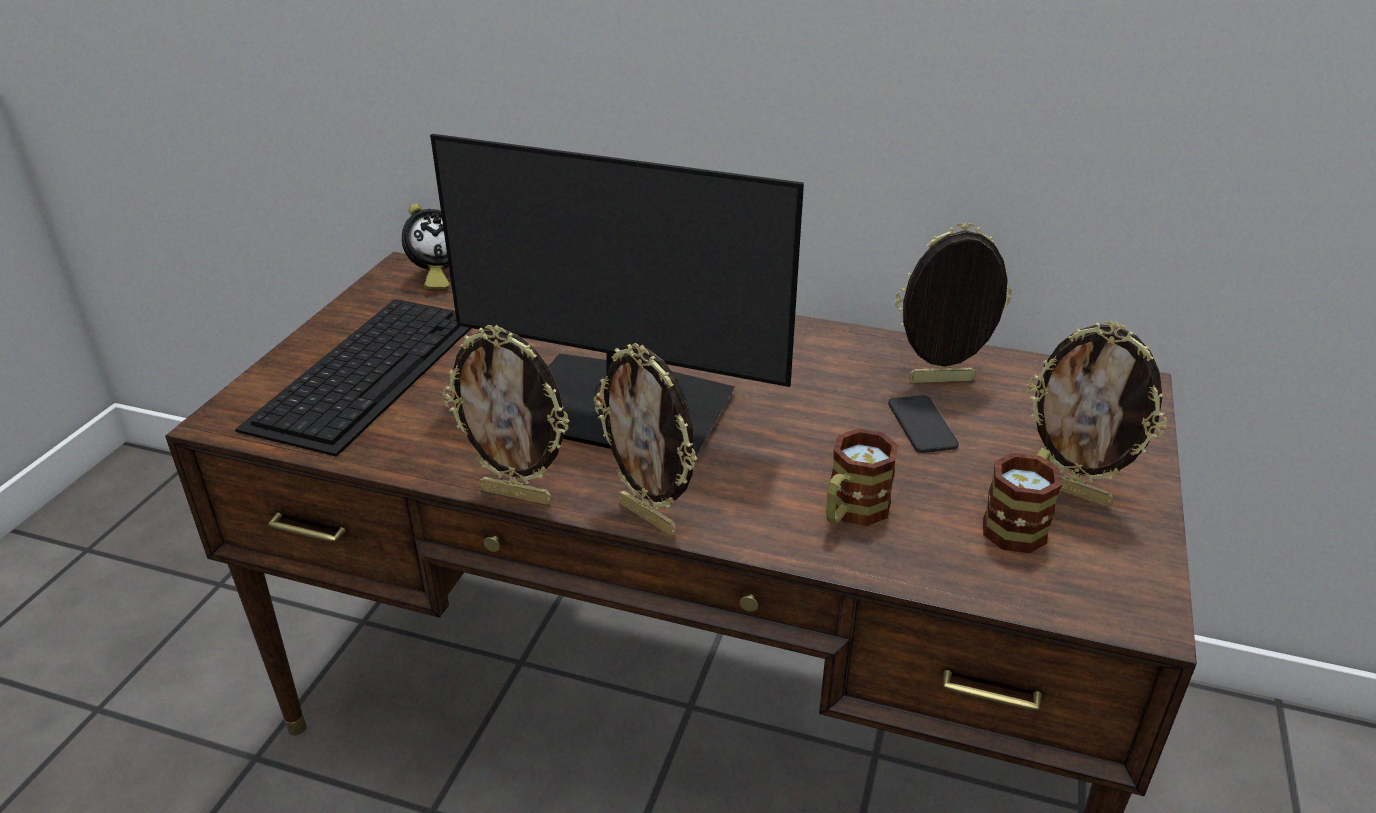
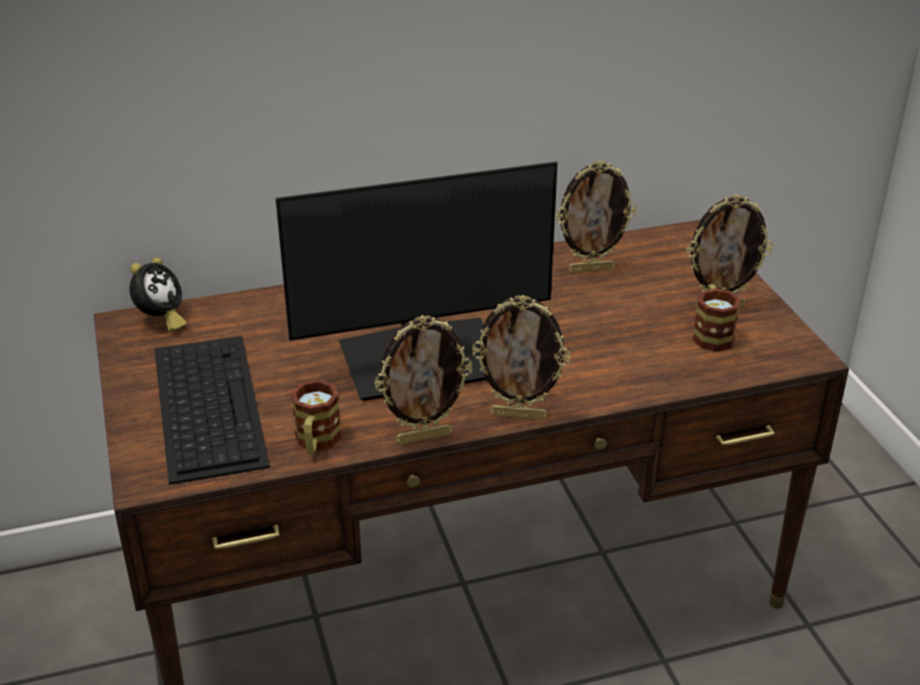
camera: 35 degrees left, 0 degrees up
(851, 512) = (624, 364): mug -> mug (316, 442)
(922, 425) = (607, 299): phone -> none
(941, 382) = (591, 269): picture frame -> picture frame turned 150 degrees counterclockwise

